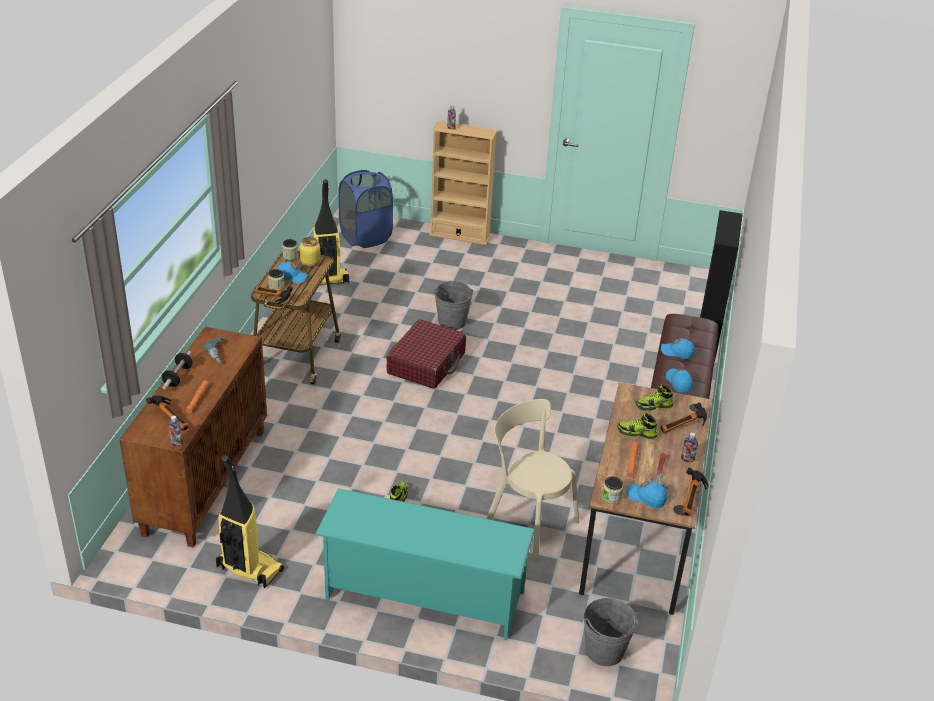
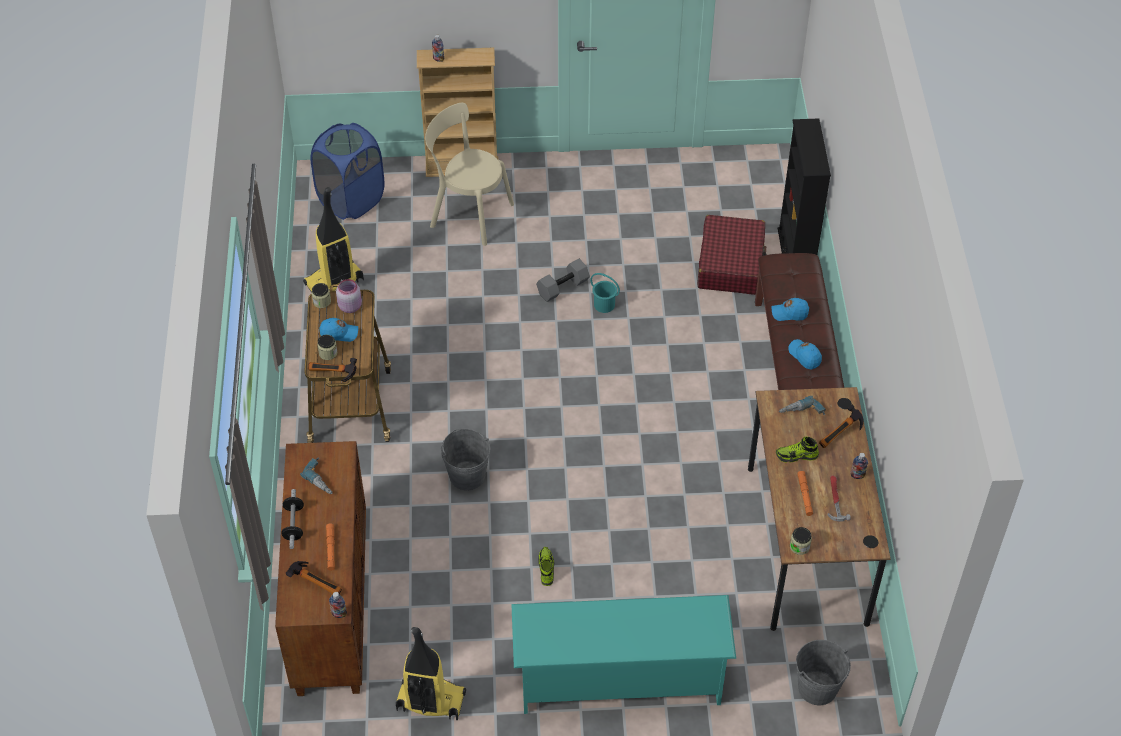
camera: 15 degrees left, 15 degrees up
(310, 263) = (350, 306): yellow jar -> pink jar
(426, 363) = (502, 375): red suitcase -> red suitcase (731, 264)
(452, 322) = (506, 305): grey bucket -> grey bucket (467, 475)
(503, 321) = (563, 288): none -> grey dumbbell
(528, 520) = (689, 555): beige chair -> beige chair (468, 213)
(532, 338) = (604, 304): none -> turquoise bucket
(646, 497) = (833, 536): blue cap -> none
(653, 406) = (801, 414): shoe -> power drill
(693, 500) = (879, 526): hammer -> none

